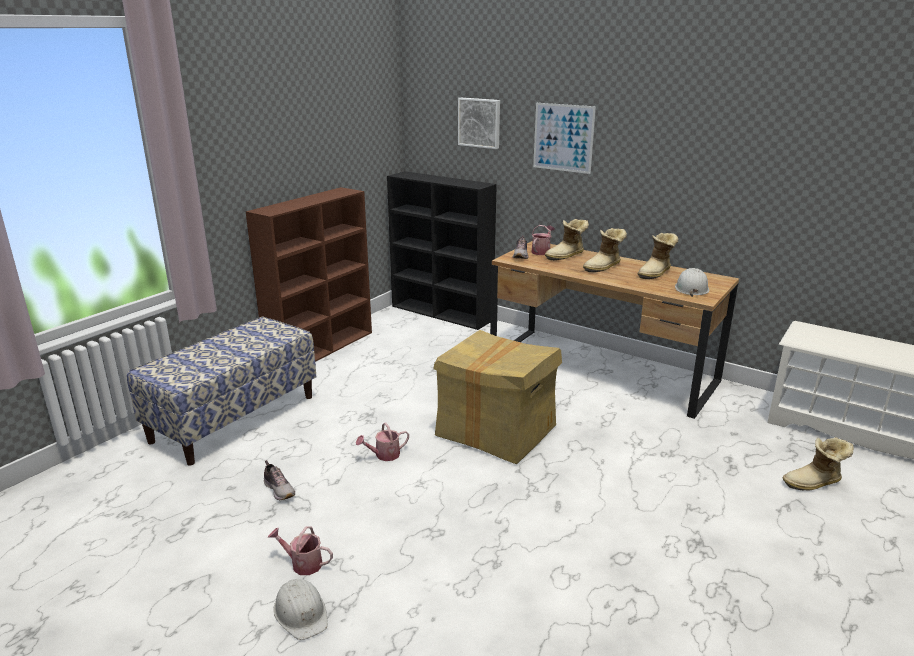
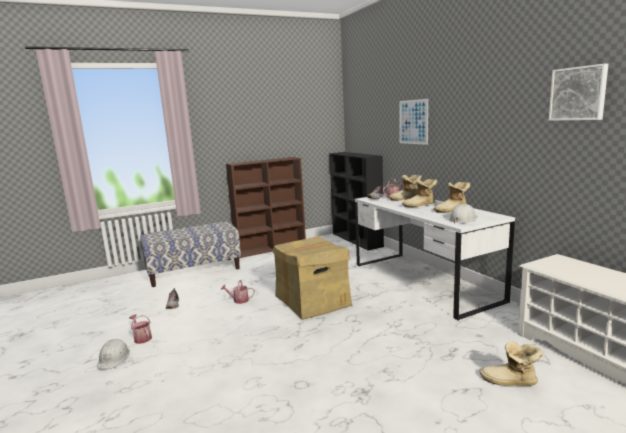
camera: 30 degrees right, 10 degrees down
(480, 122) = (375, 118): picture -> picture (578, 93)
(601, 369) = (423, 281): brown desk -> white desk

